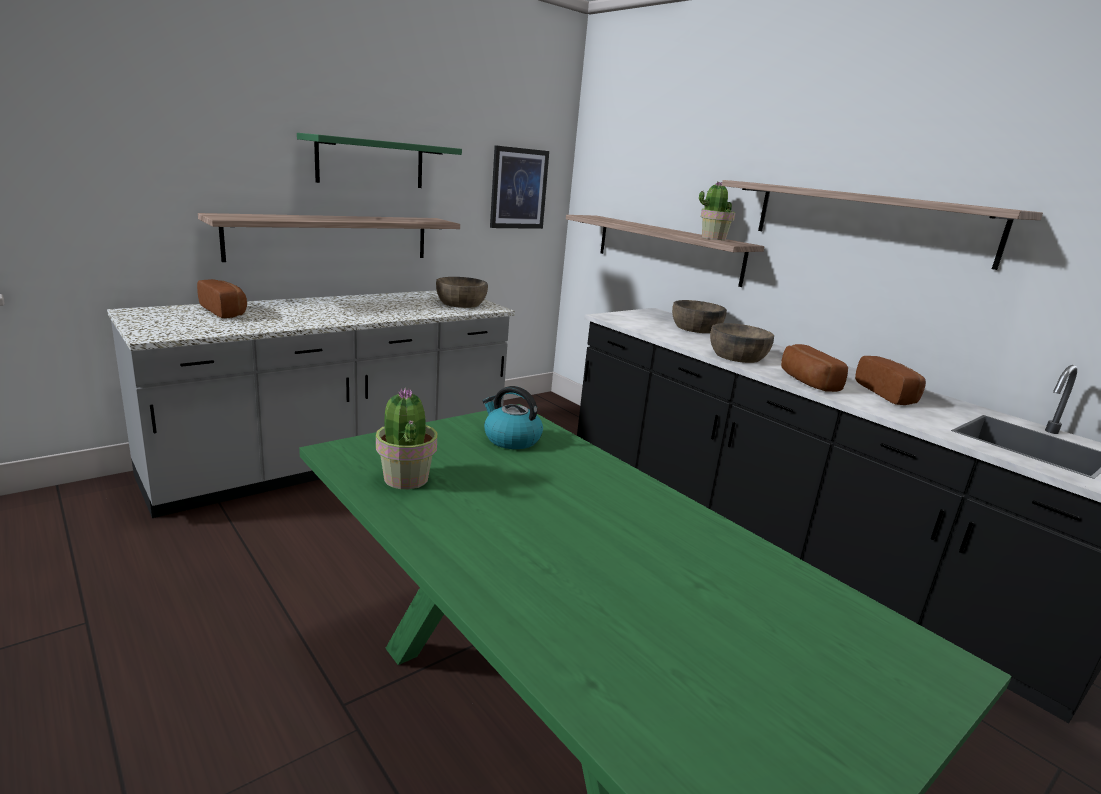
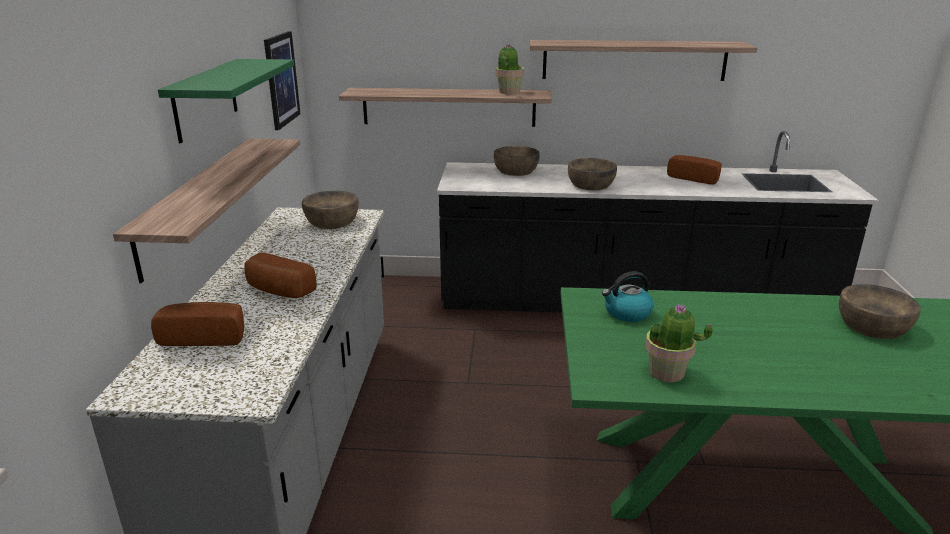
camera: 45 degrees left, 5 degrees up
(747, 599) = (872, 326): none -> brown bowl
(805, 381) = (655, 188): bread -> bread (278, 291)

